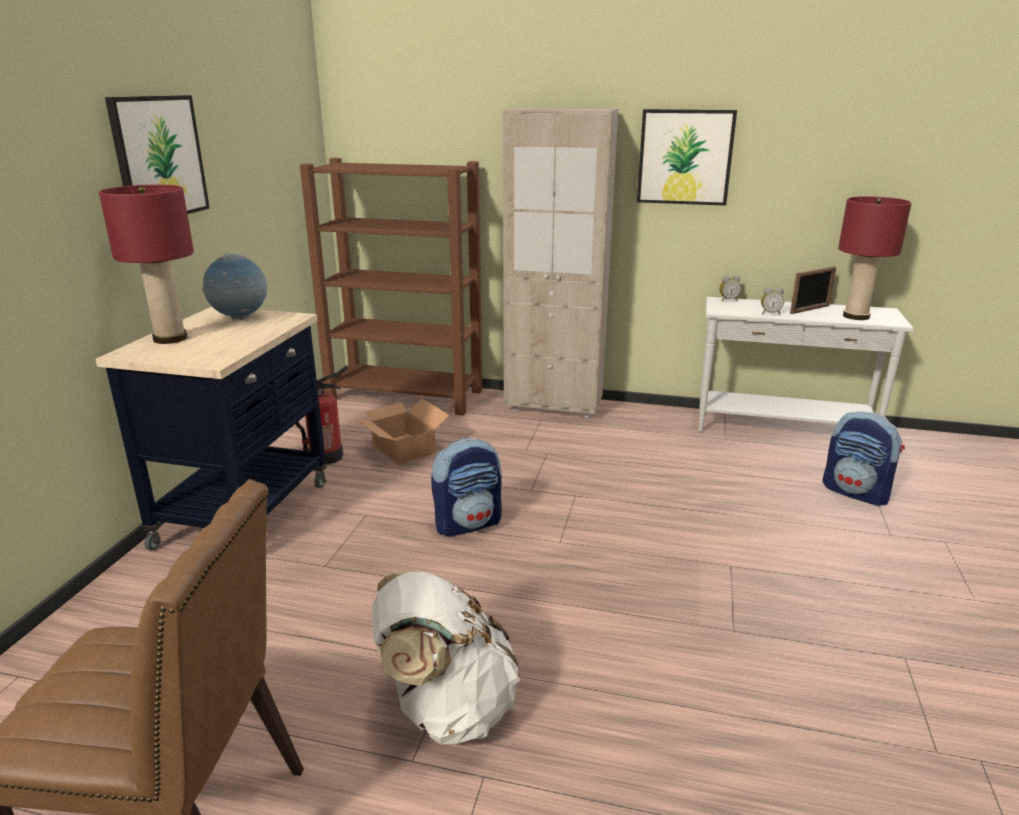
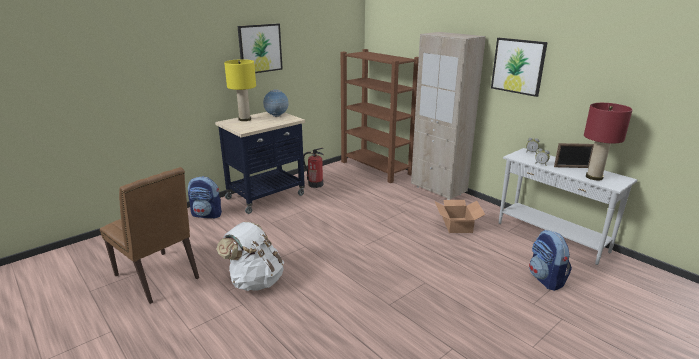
camera: 35 degrees right, 0 degrees up
(170, 339) = (244, 119): red table lamp -> yellow table lamp
(404, 448) = (348, 190): cardboard box -> cardboard box (457, 225)
(468, 523) = (337, 226): backpack -> backpack (207, 214)

